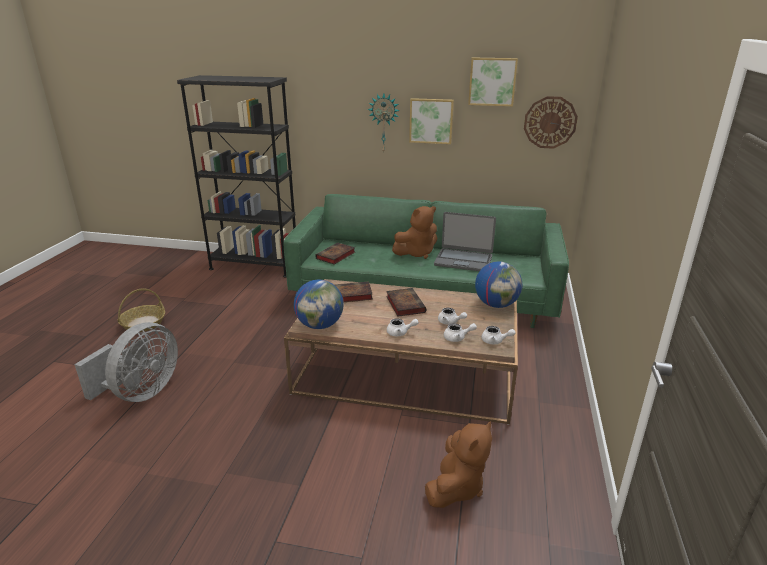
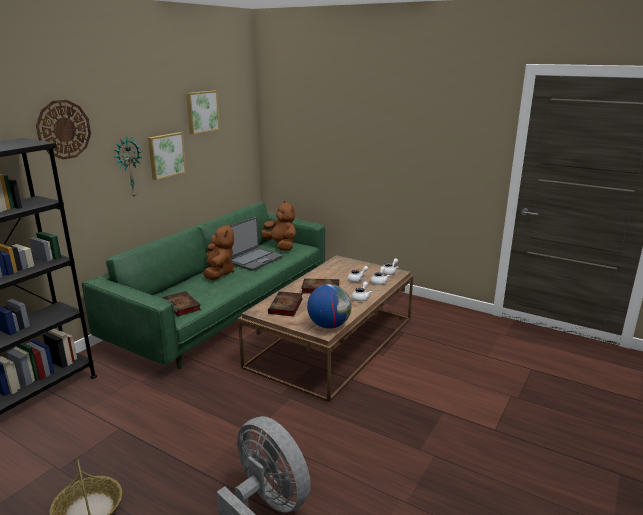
camera: 70 degrees left, 5 degrees down
(456, 487) = (459, 350): brown plush toy -> brown plush toy (281, 246)
(496, 304) = (343, 261): globe -> none
(550, 122) = (238, 137): wall clock -> wall clock (63, 129)

